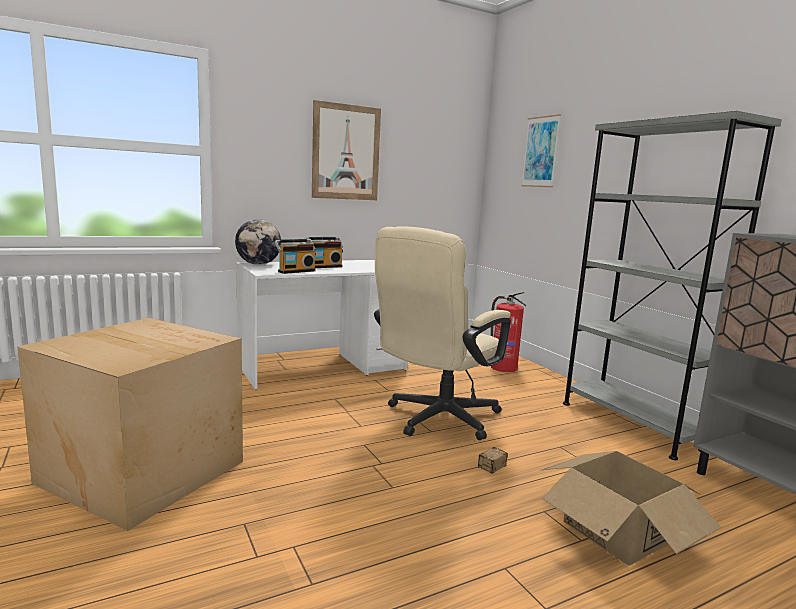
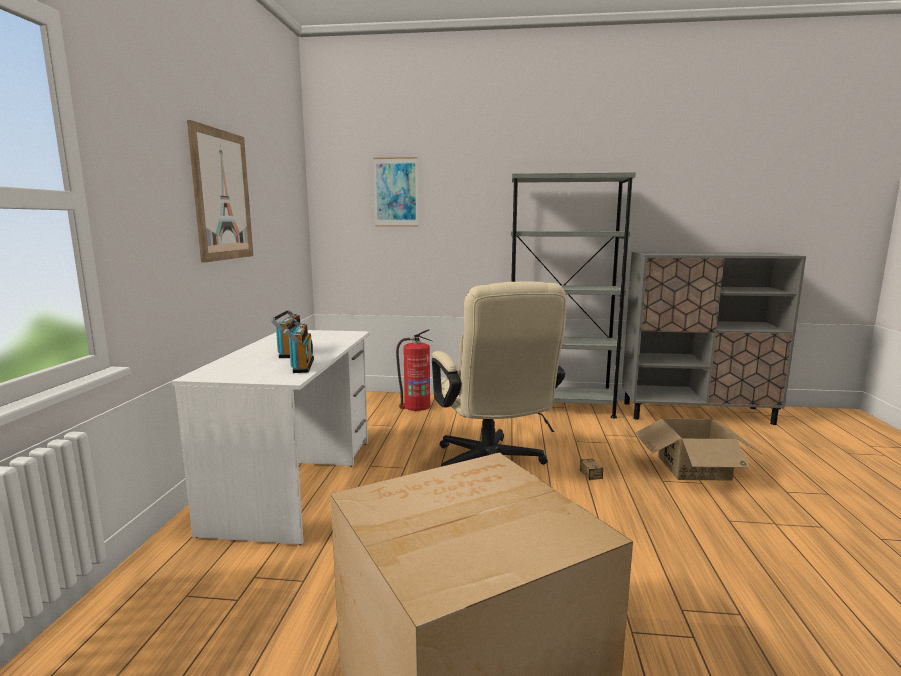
camera: 55 degrees left, 0 degrees up
(258, 264) = (217, 373): globe -> none

